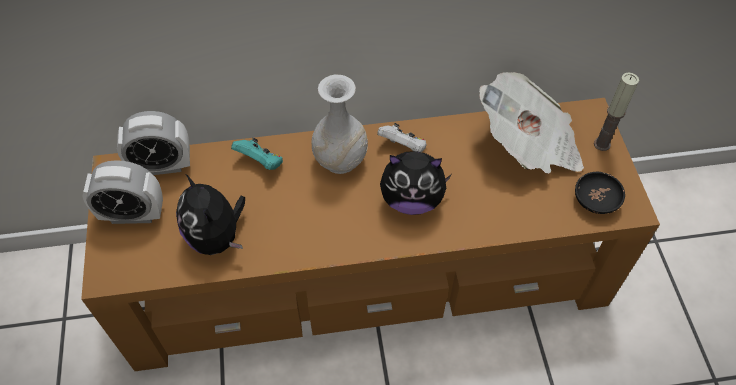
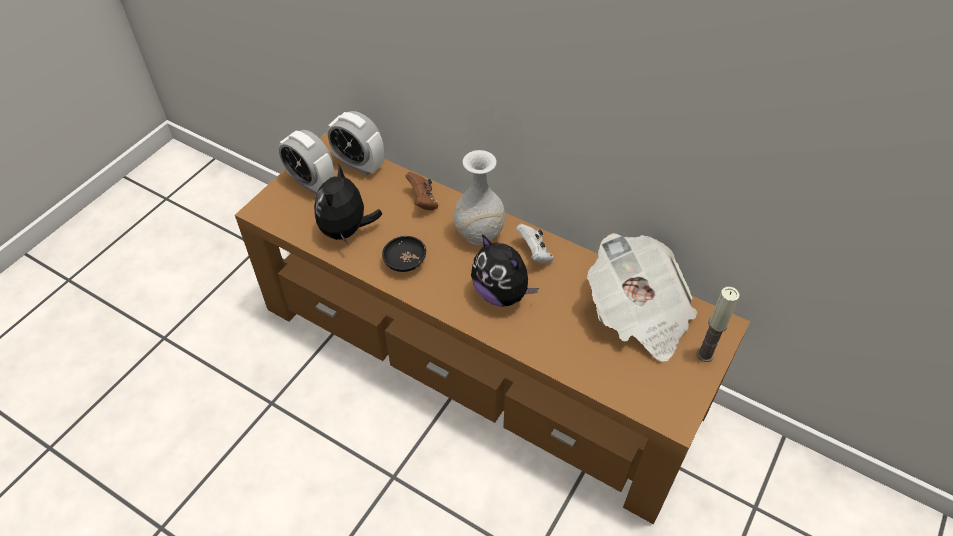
camera: 40 degrees right, 5 degrees down
(261, 163) = (423, 201): turquoise game controller -> brown game controller
(595, 201) = (650, 392): black bowl -> black bowl (405, 262)

